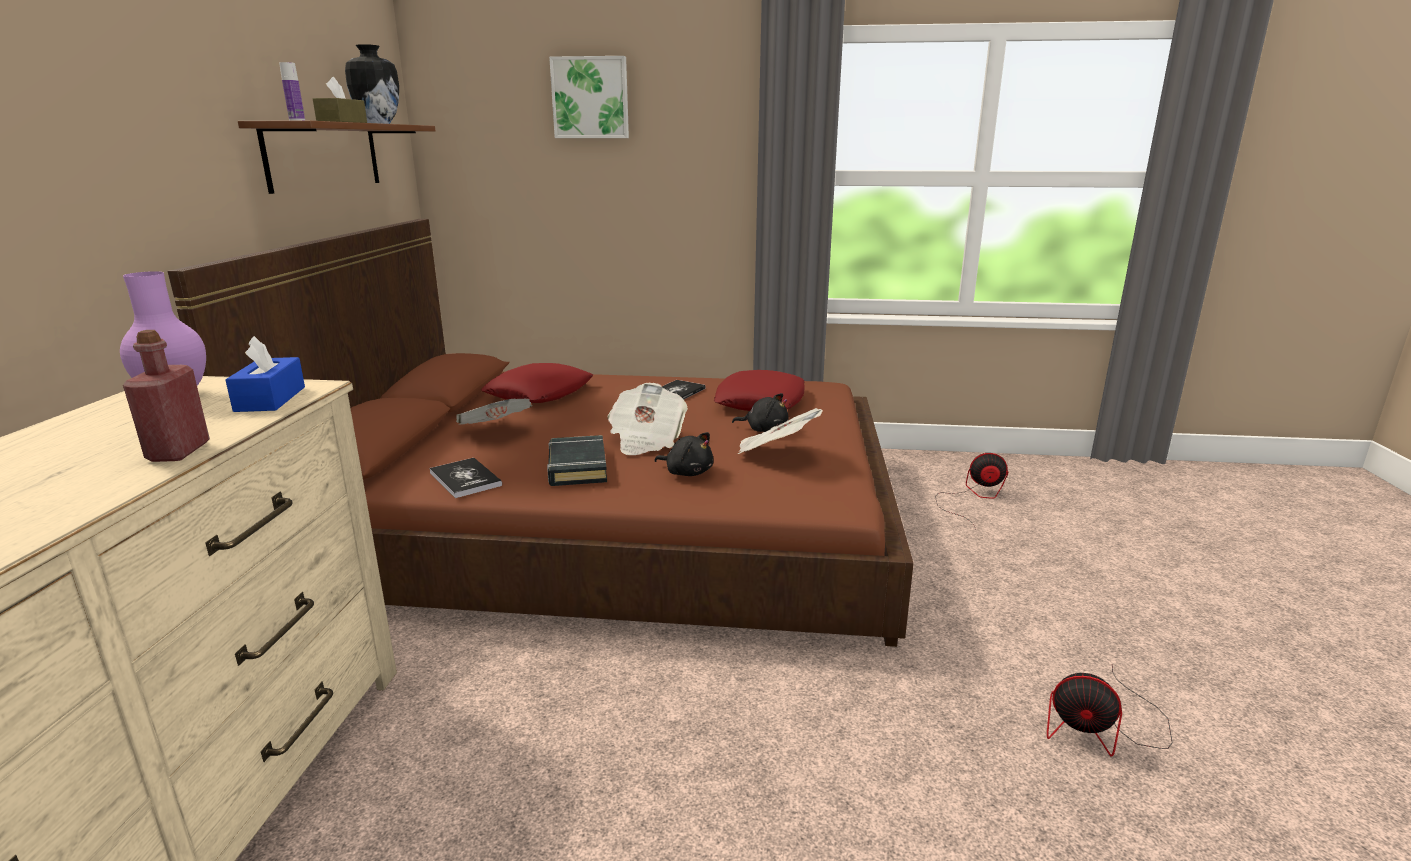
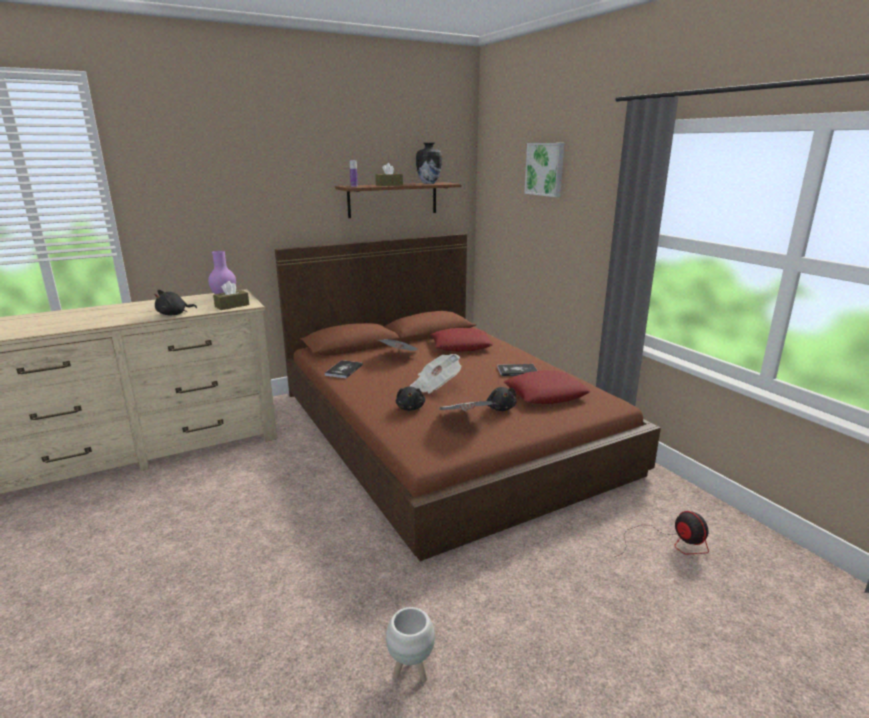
camera: 55 degrees right, 0 degrees up
(179, 452) = (174, 314): red bottle -> black plush toy
(270, 399) = (232, 306): blue tissue box -> brown tissue box
(577, 467) = (383, 384): black book -> none
(1101, 728) = (410, 671): fan -> white planter

